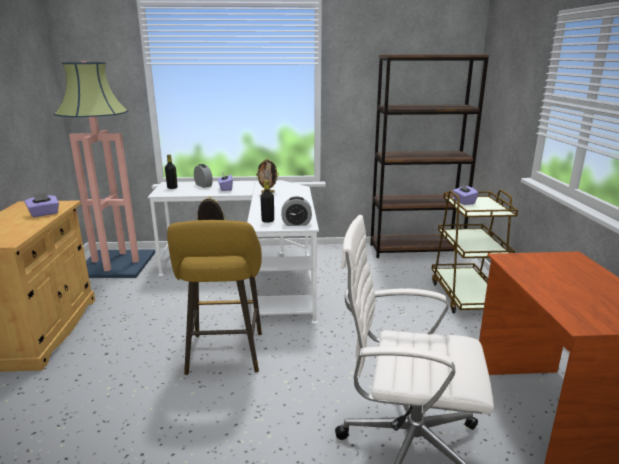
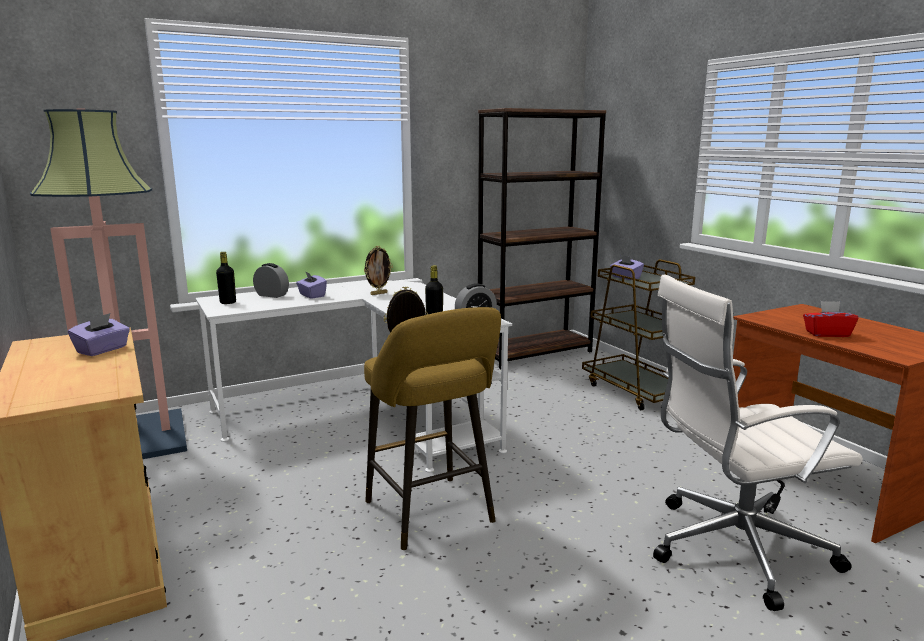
camera: 25 degrees left, 5 degrees down
(546, 287) = (827, 334): none -> red tissue box

